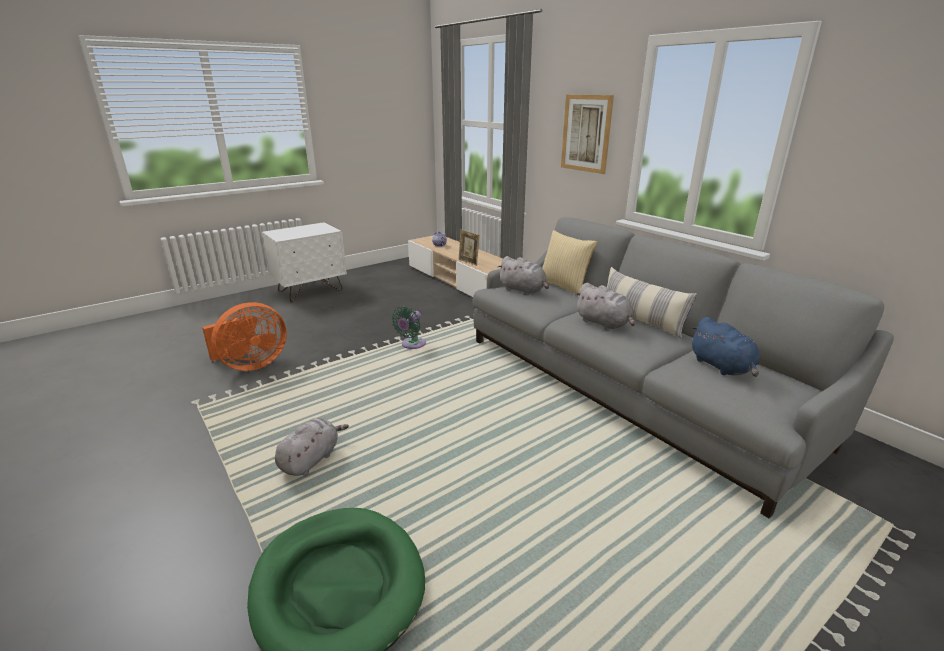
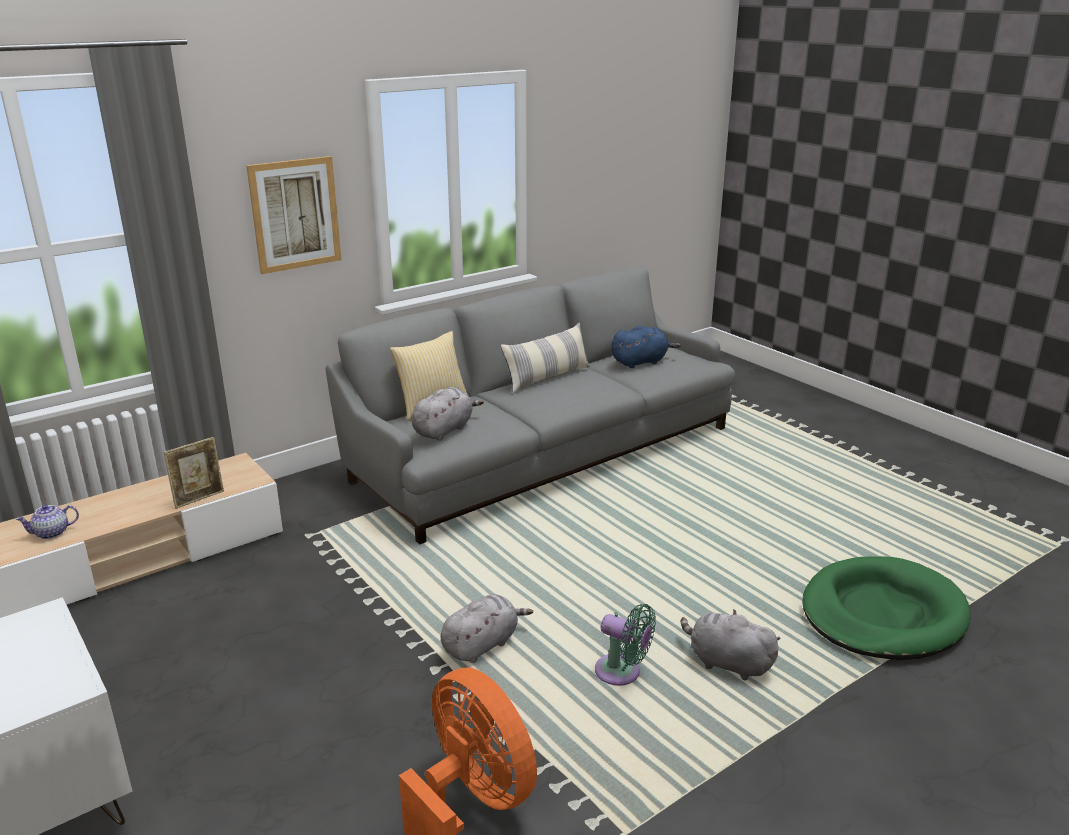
camera: 90 degrees left, 0 degrees up
(412, 345) = (419, 605): green fan -> green fan (622, 672)
(604, 323) = (557, 393): grey plush toy -> grey plush toy (482, 644)

